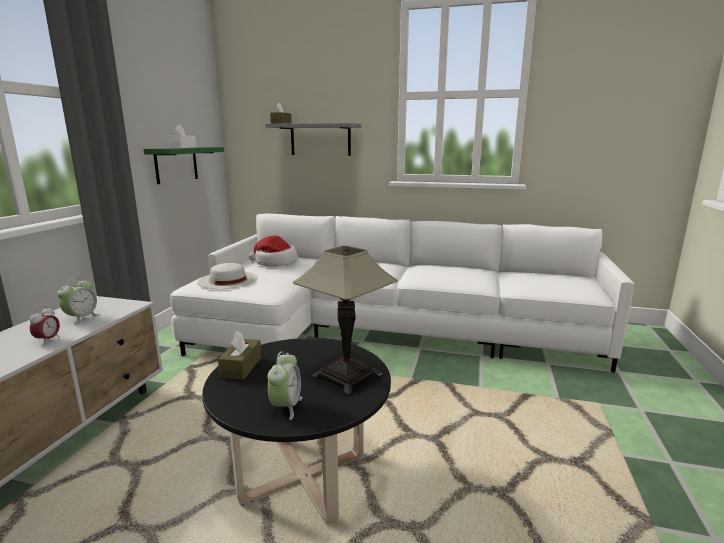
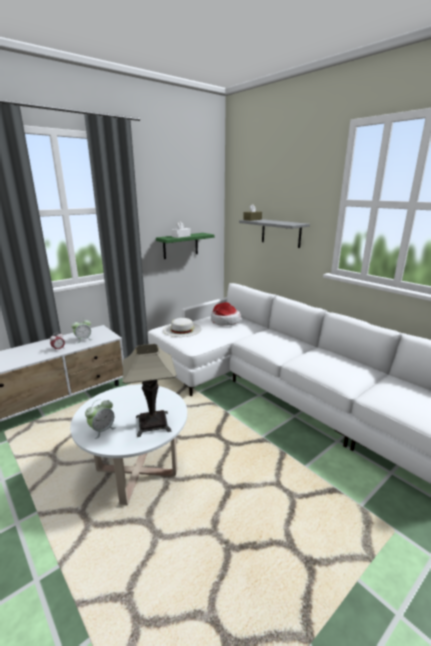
camera: 35 degrees right, 5 degrees up
(241, 367) = (114, 395): brown tissue box -> none
(303, 478) = (137, 472): black coffee table -> white coffee table

